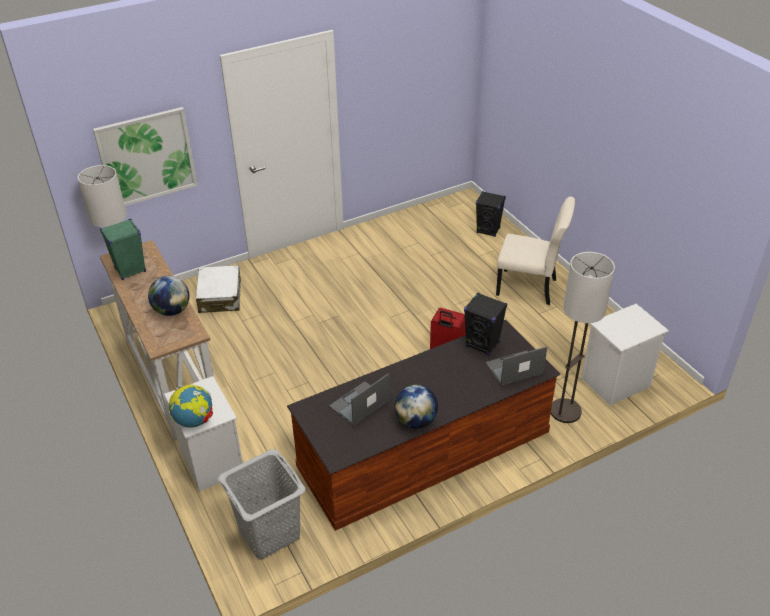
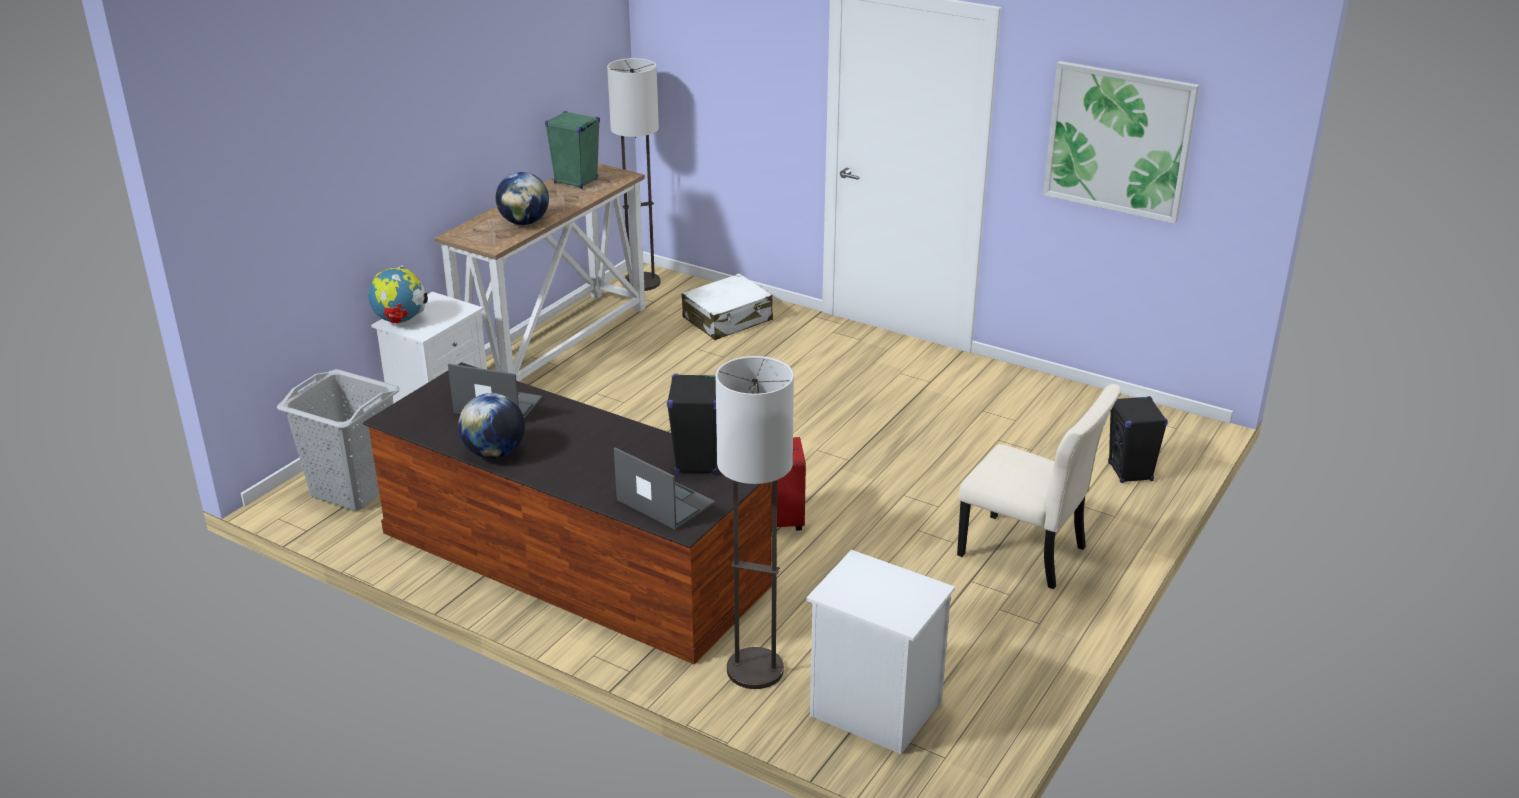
camera: 60 degrees right, 10 degrees down
(147, 157) = (719, 85): picture -> picture (1118, 141)
(529, 288) = (1026, 553): beige chair -> beige chair turned 45 degrees counterclockwise

